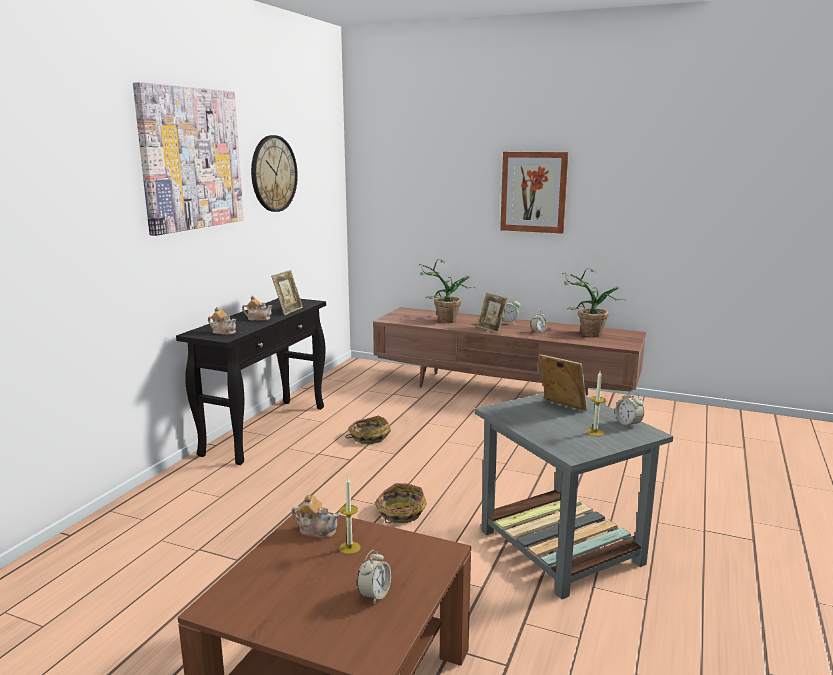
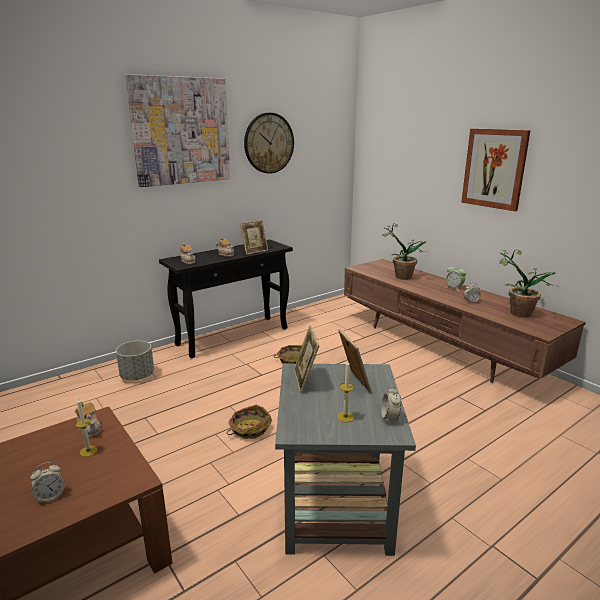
camera: 30 degrees right, 5 degrees up
(189, 501) = (137, 376): none -> grey planter
(491, 329) = (431, 291): picture frame -> picture frame (305, 381)

